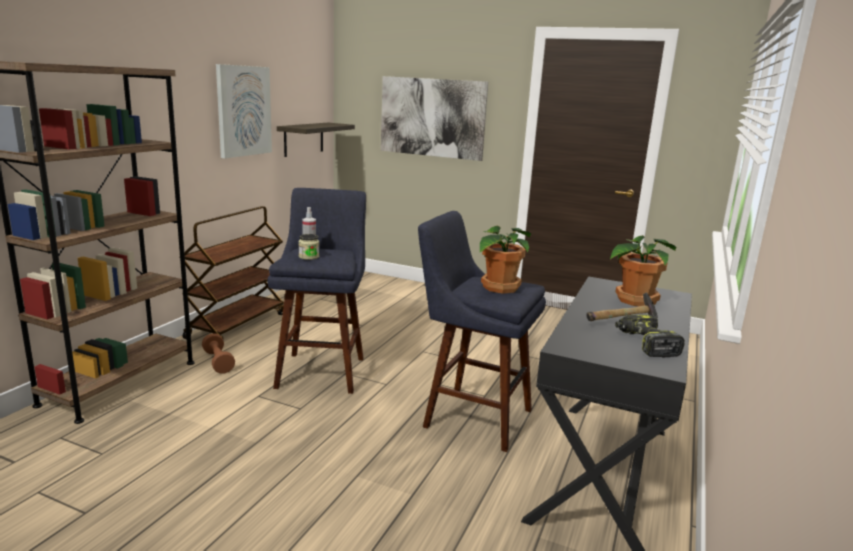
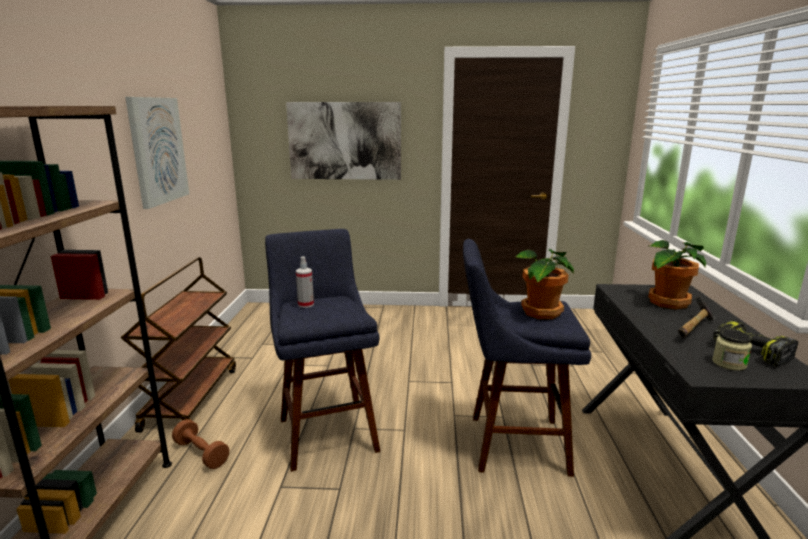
camera: 20 degrees left, 0 degrees up
(304, 139) = (211, 175): shelf -> none
(309, 257) = (315, 314): jar -> jar (729, 363)

